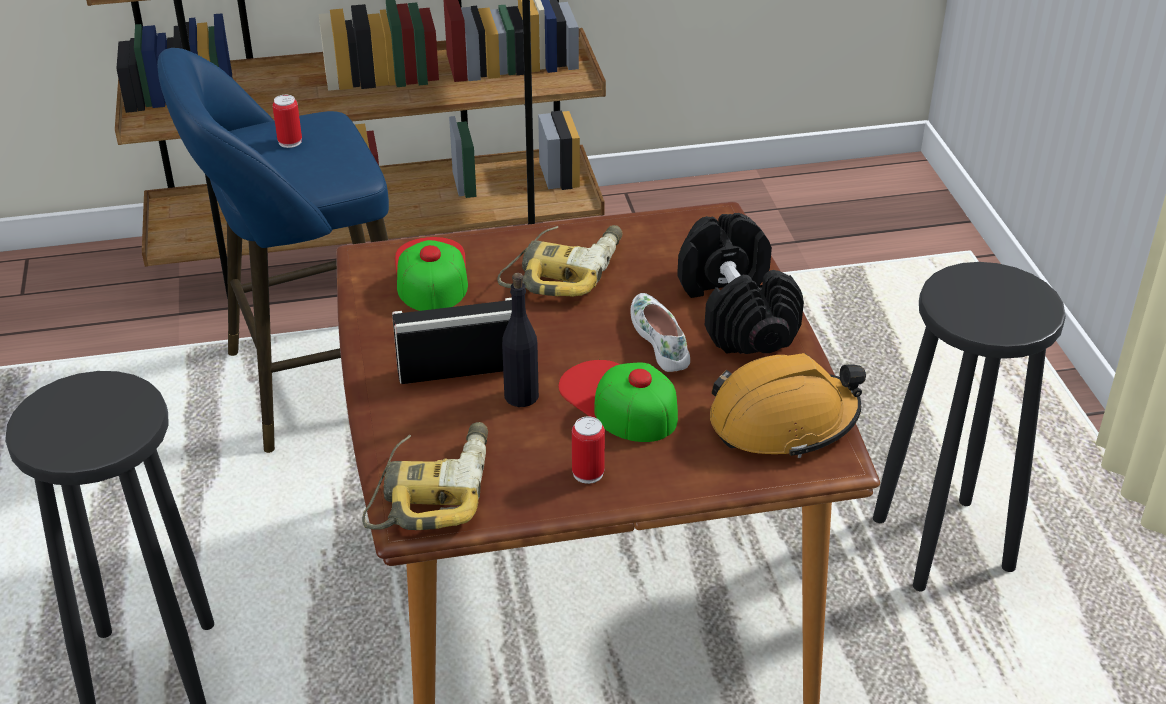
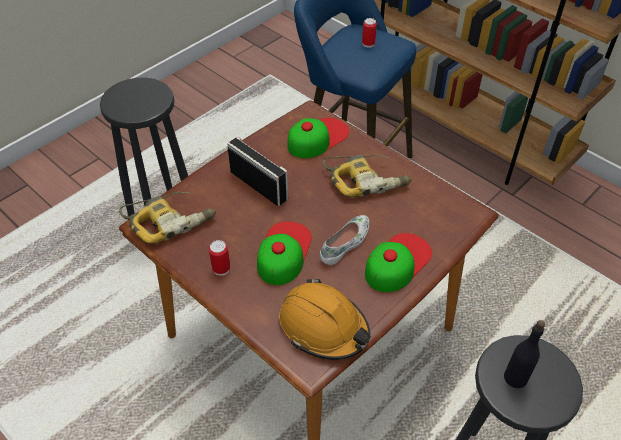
camera: 55 degrees right, 10 degrees up
(521, 396) = (257, 215): black bottle -> black bottle (515, 377)
(735, 312) = (397, 262): black dumbbell -> cap

